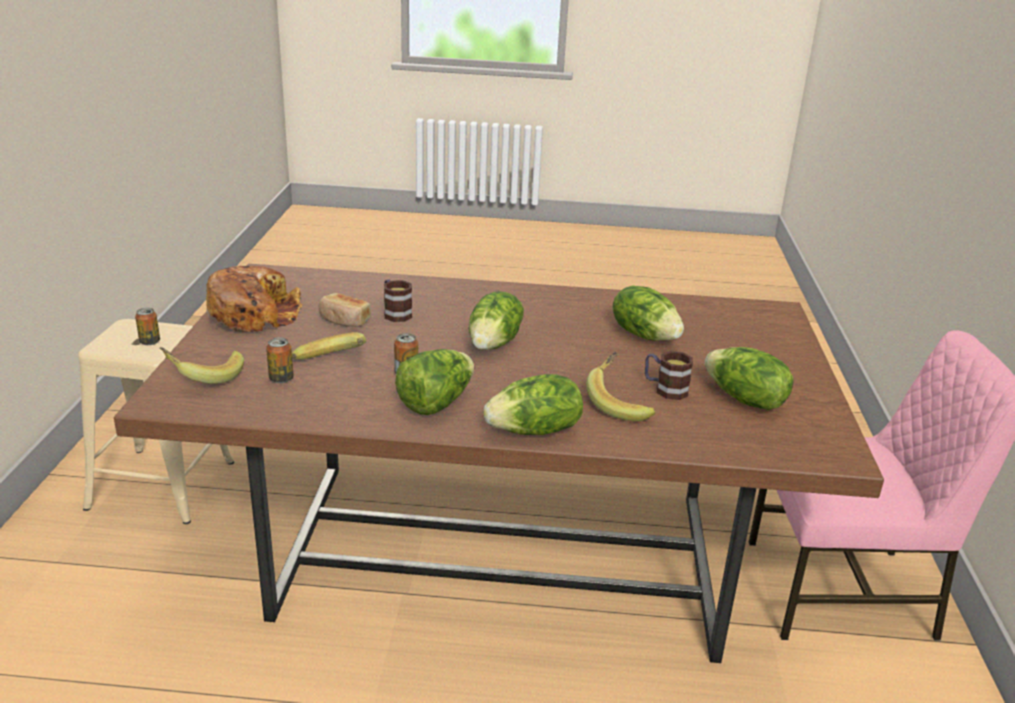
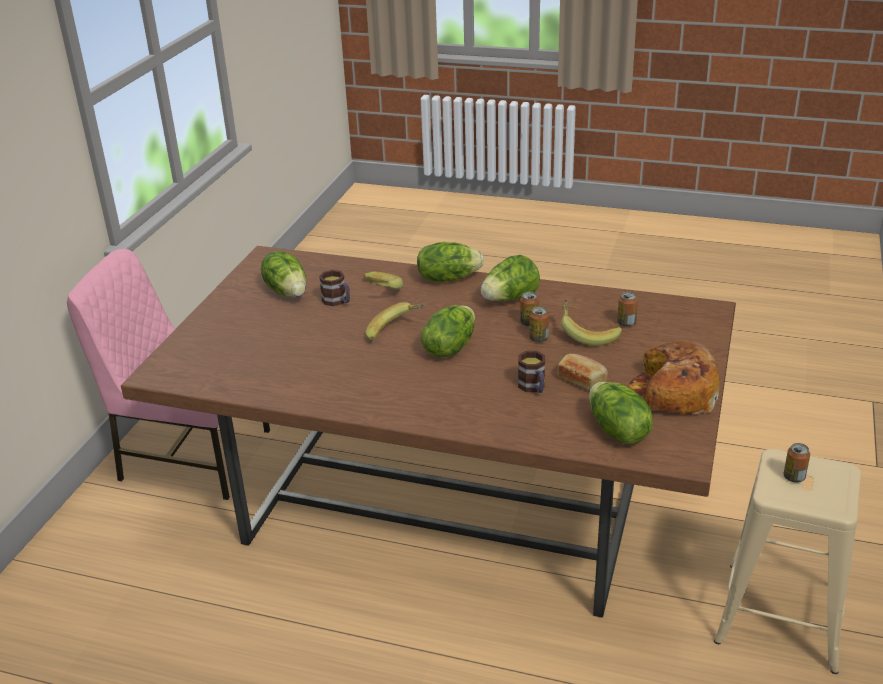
camera: 165 degrees left, 5 degrees up
(205, 376) = (686, 328): banana -> banana (396, 333)
(393, 357) = (538, 338): none -> can
(645, 335) = (311, 350): lettuce -> lettuce (616, 431)

